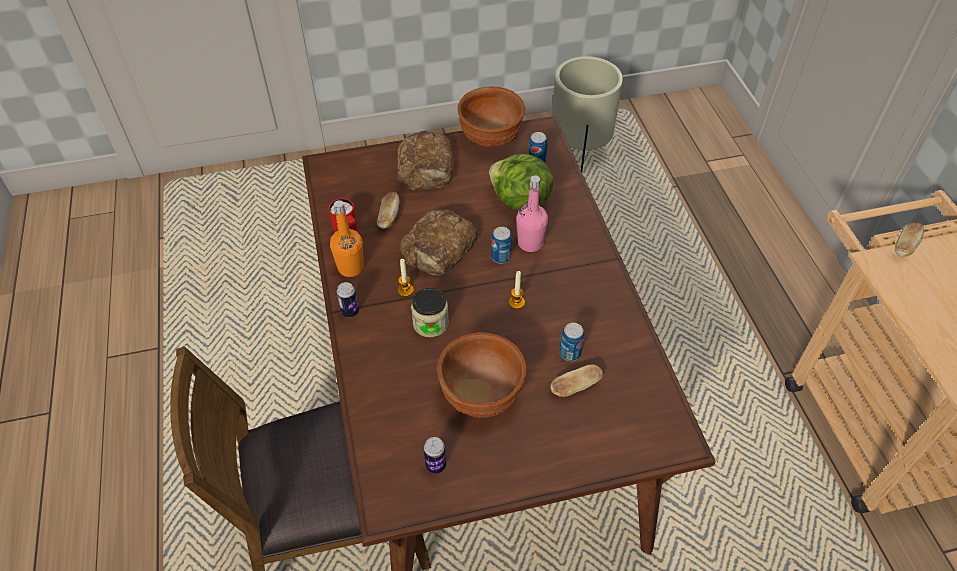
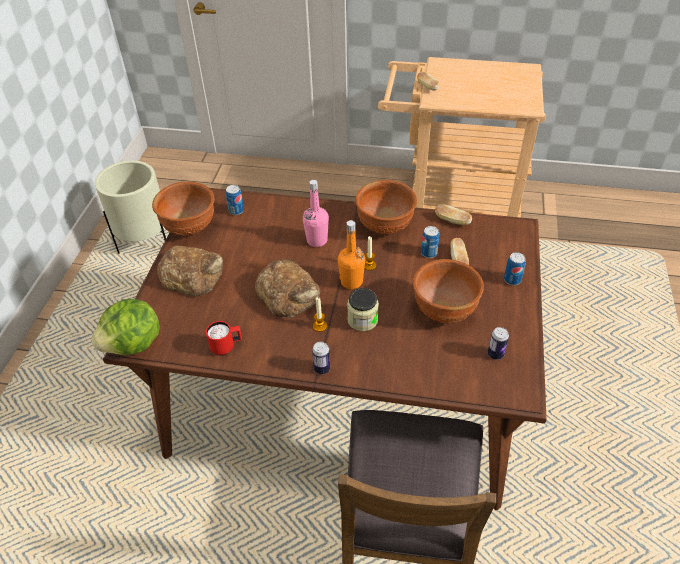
camera: 65 degrees left, 5 degrees down
(350, 268) = (273, 356): orange bottle -> orange bottle (351, 282)
(388, 217) = (231, 315): bread -> bread (452, 221)
(501, 257) = (320, 260): can -> can (512, 279)
(519, 200) = (270, 232): lettuce -> lettuce (134, 345)
(590, 296) = (385, 226): none -> brown bowl

